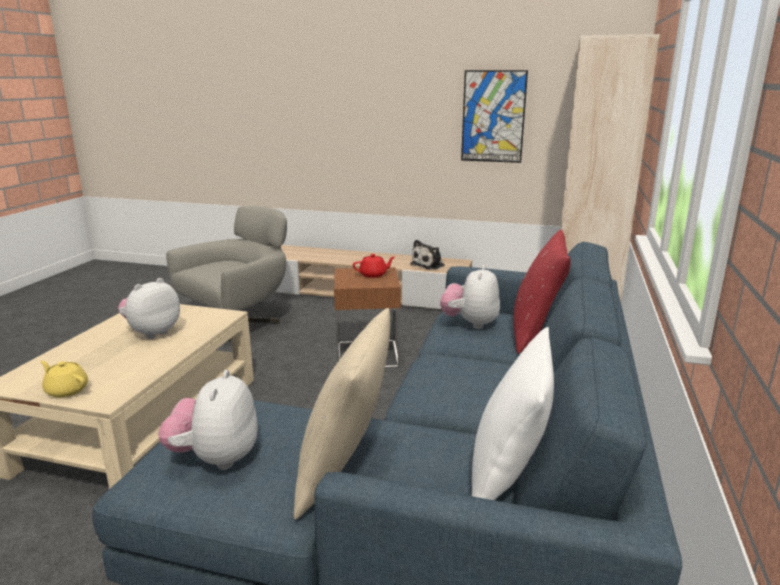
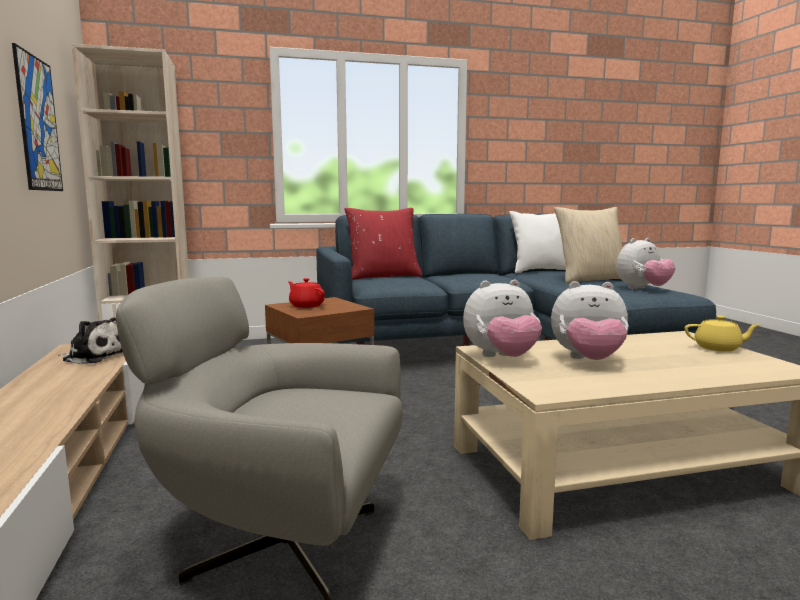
camera: 120 degrees left, 10 degrees down
(66, 390) = (718, 348): yellow teapot -> yellow teapot turned 75 degrees counterclockwise
(470, 323) = (394, 281): plush toy -> plush toy (501, 358)

